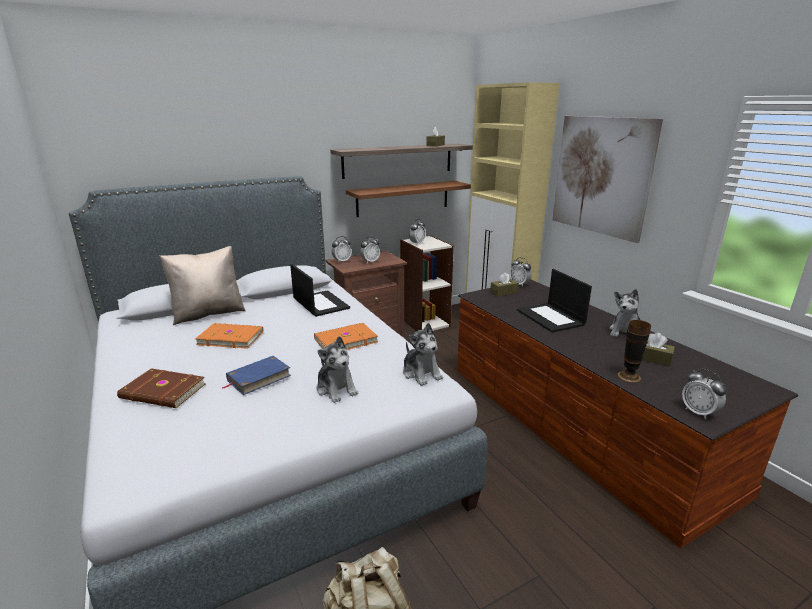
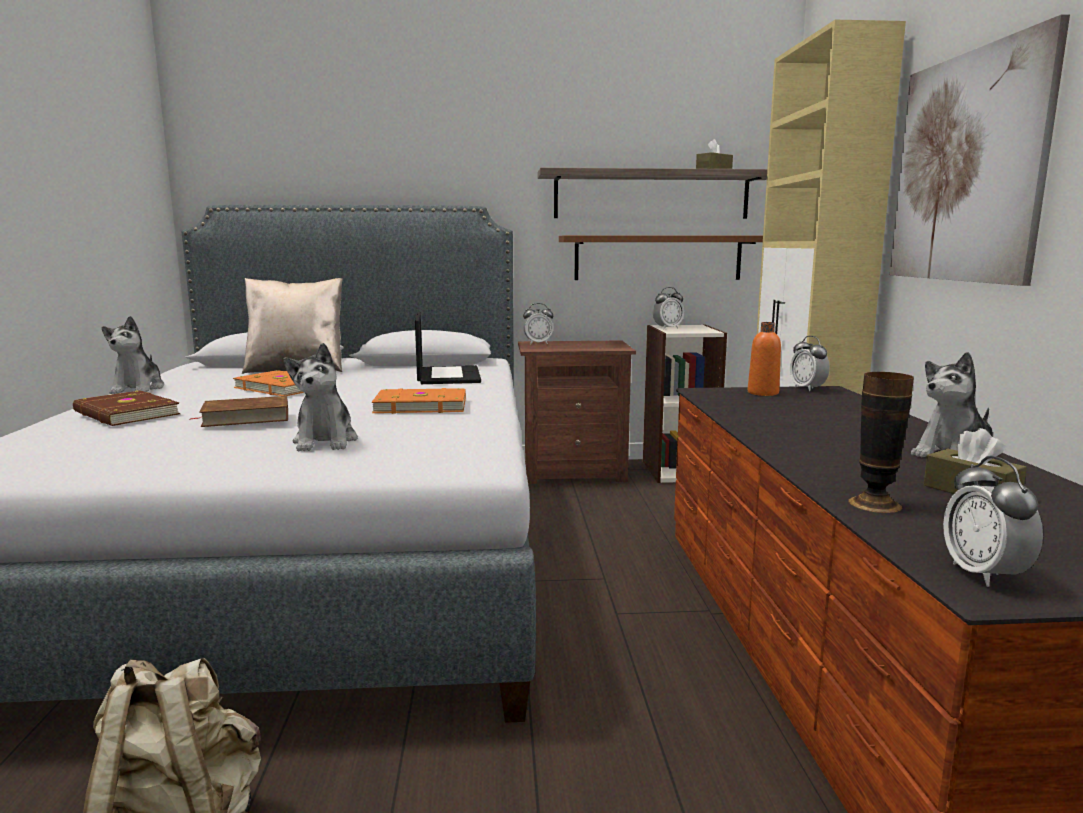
camera: 25 degrees right, 10 degrees down
(258, 378) = (246, 417): blue book -> brown book
(370, 261) = (579, 346): alarm clock -> none
(421, 373) = (474, 446): plush toy -> plush toy (138, 389)
(504, 292) = (763, 393): brown tissue box -> orange bottle
(551, 318) = (812, 424): laptop -> none

